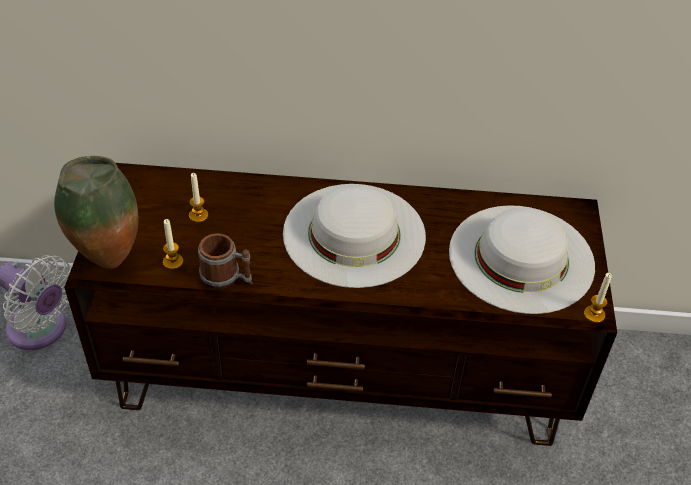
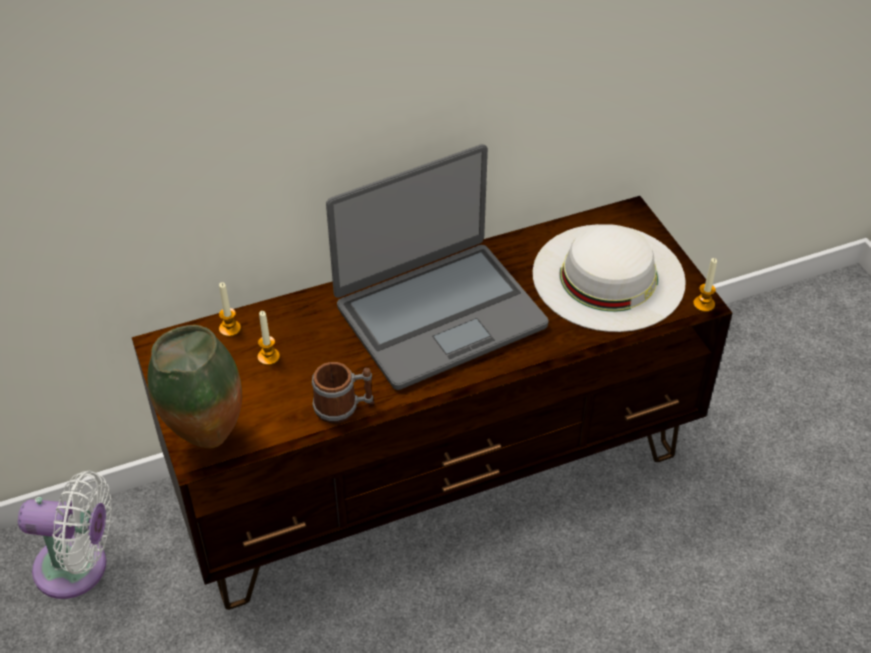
camera: 25 degrees left, 0 degrees up
(173, 262) = (277, 414): candle -> candle (230, 329)
(354, 234) = (439, 314): white hat -> laptop

